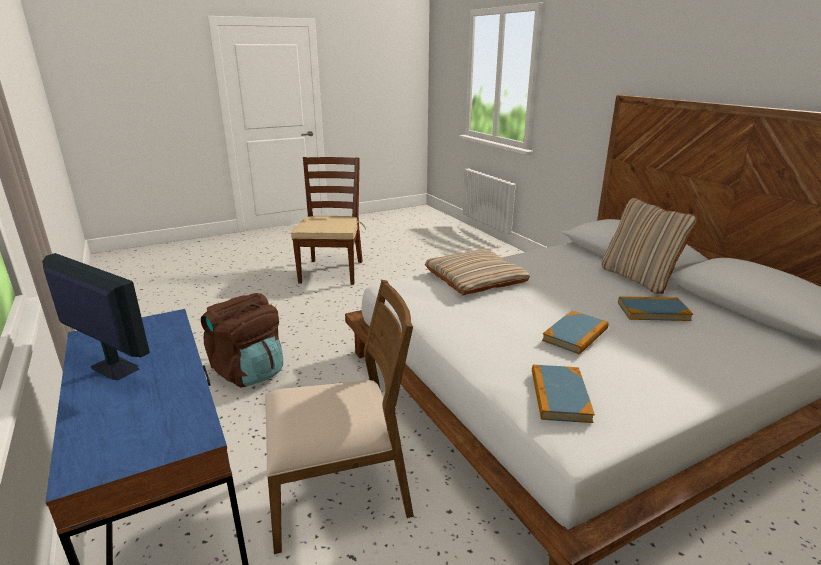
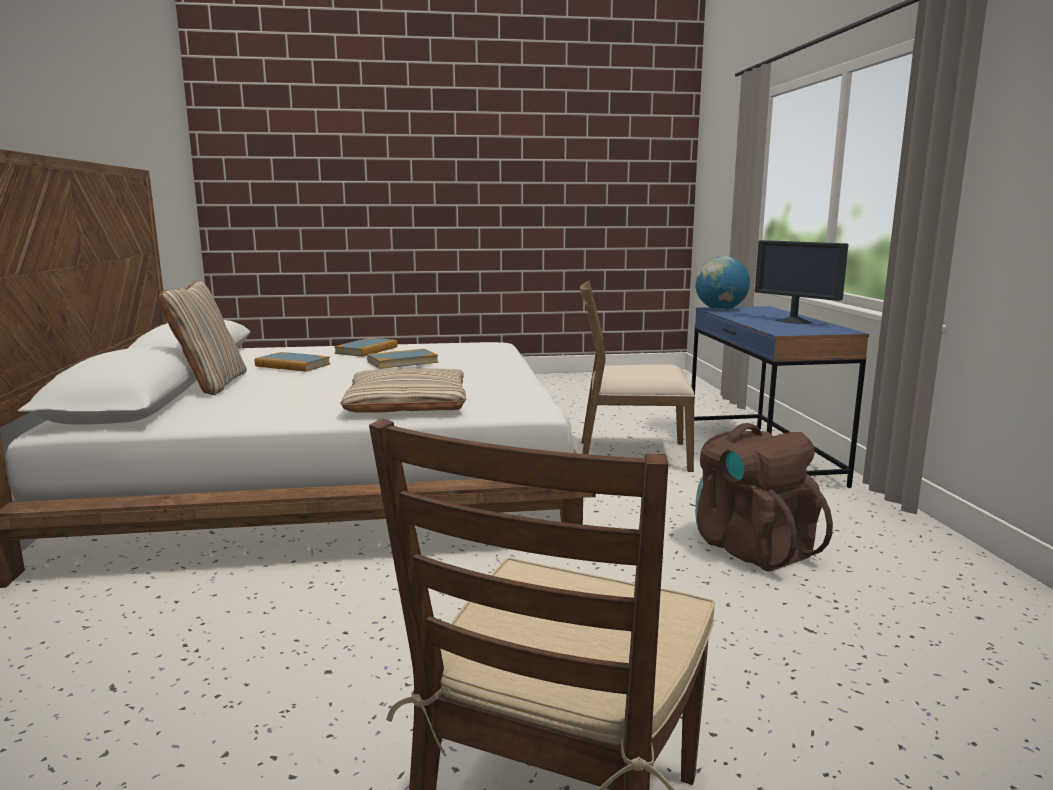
camera: 160 degrees left, 10 degrees down
(184, 431) = (720, 309): none -> globe
(559, 396) = (477, 349): book -> book (367, 350)

